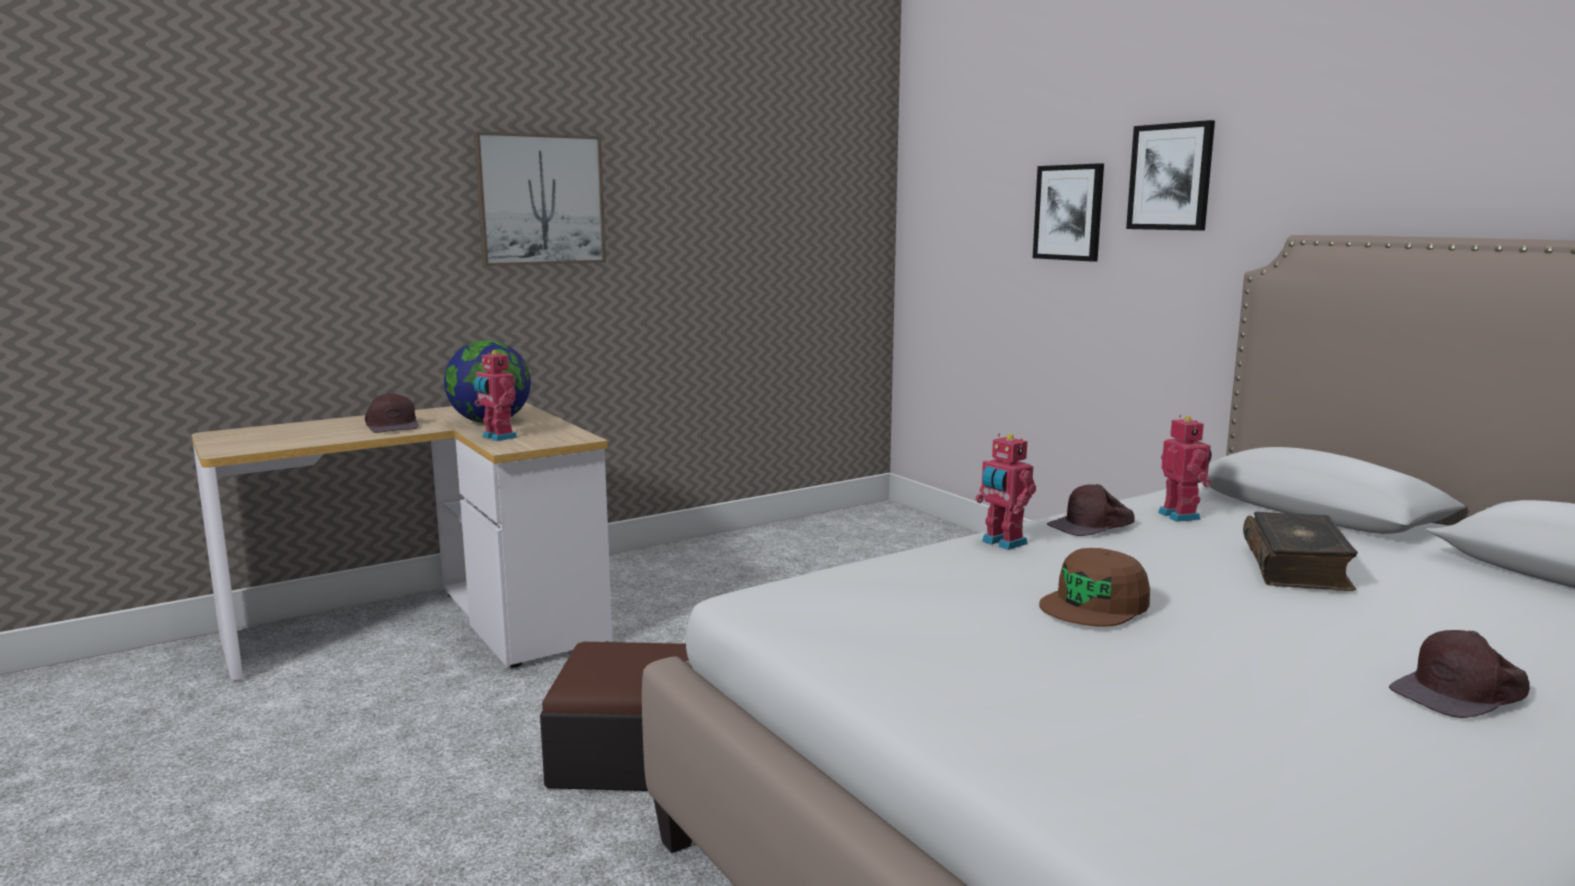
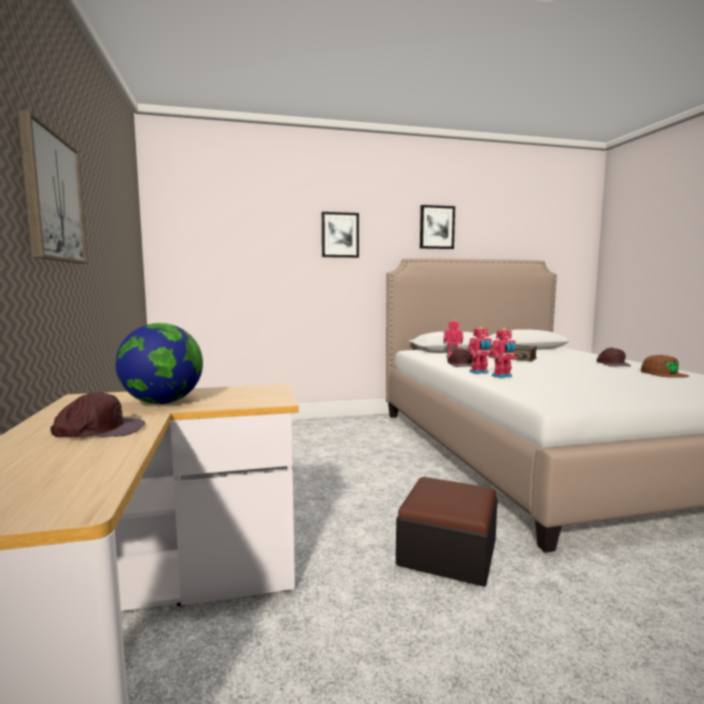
camera: 70 degrees left, 5 degrees down
(497, 437) = (234, 402): toy robot -> toy robot (503, 376)
(1069, 212) = (285, 249): picture -> picture (436, 227)
(1095, 605) = (557, 372): brown cap -> brown cap (663, 373)

